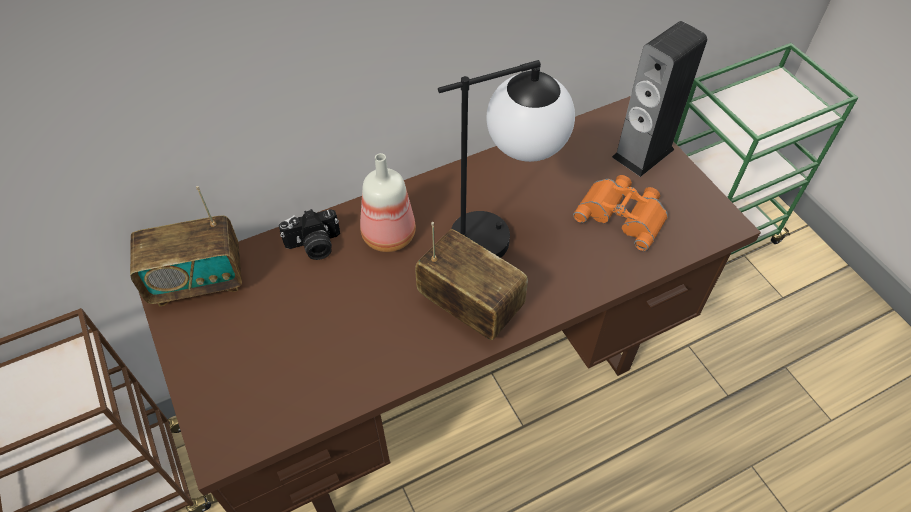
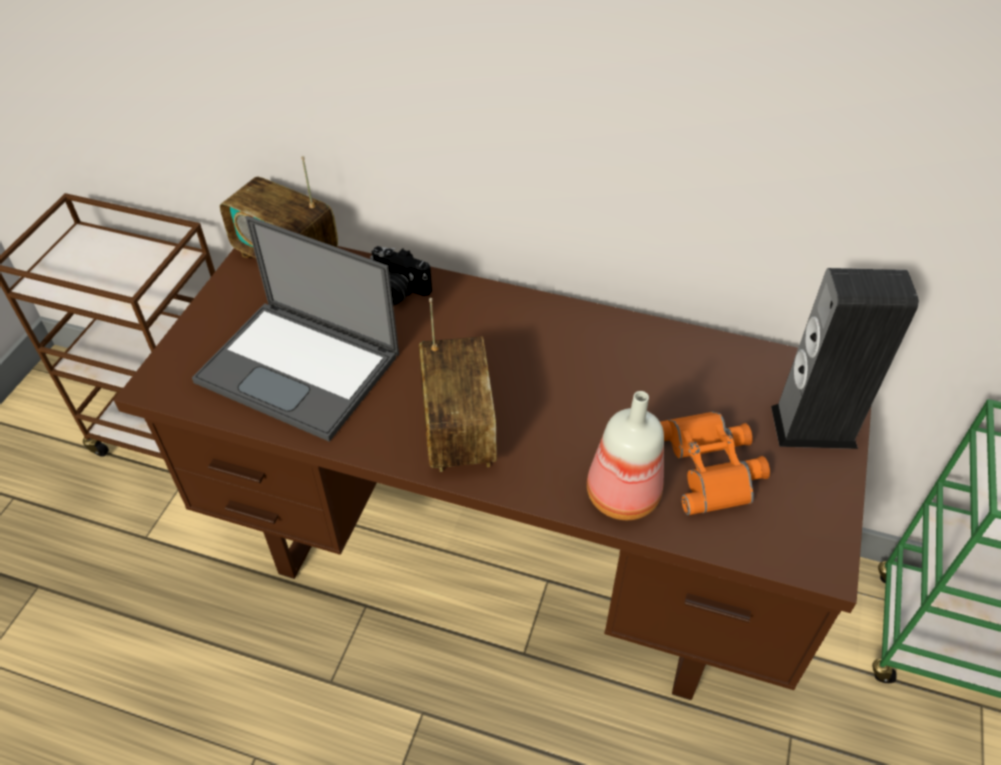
camera: 45 degrees right, 5 degrees down
(315, 350) = (301, 368): none -> laptop
(388, 236) = (463, 325): bottle -> bottle (620, 496)
(502, 232) = (566, 394): table lamp -> none

